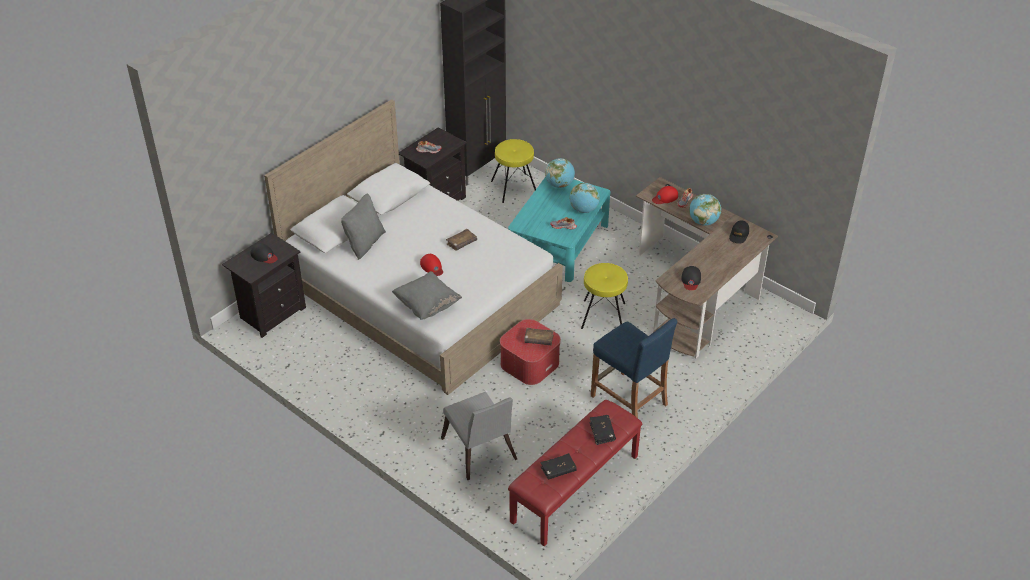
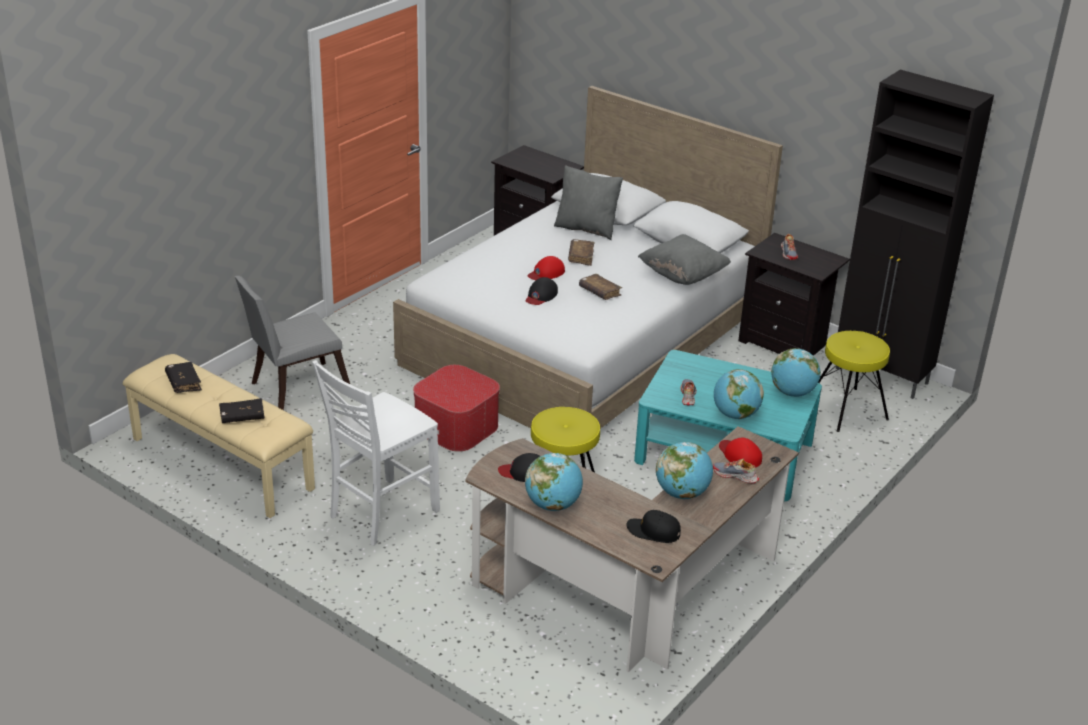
camera: 85 degrees right, 10 degrees down
(264, 256) = (540, 164): black cap -> black cap (541, 295)
(427, 305) = (469, 272): grey pillow -> grey pillow (683, 275)
(538, 340) = (456, 394): brown book -> brown book (581, 257)
(575, 489) = (221, 464): red bench -> beige bench
(629, 400) = (381, 513): blue stool -> white chair
(720, 270) = (553, 505): none -> globe

